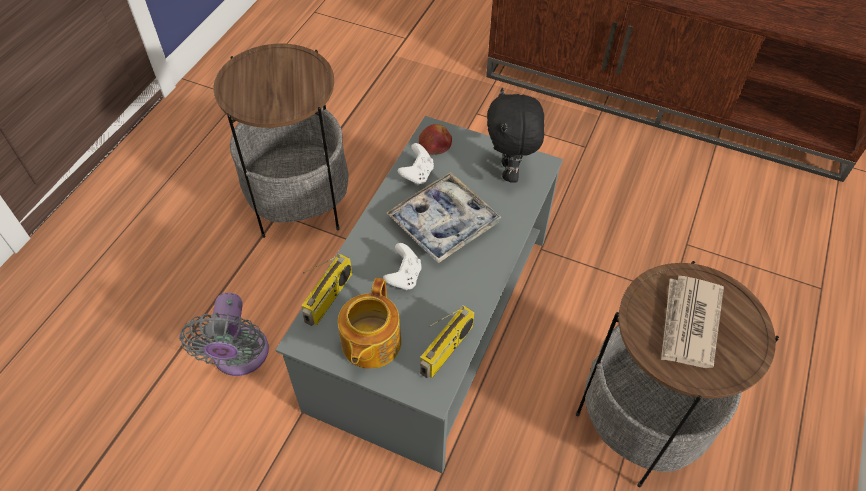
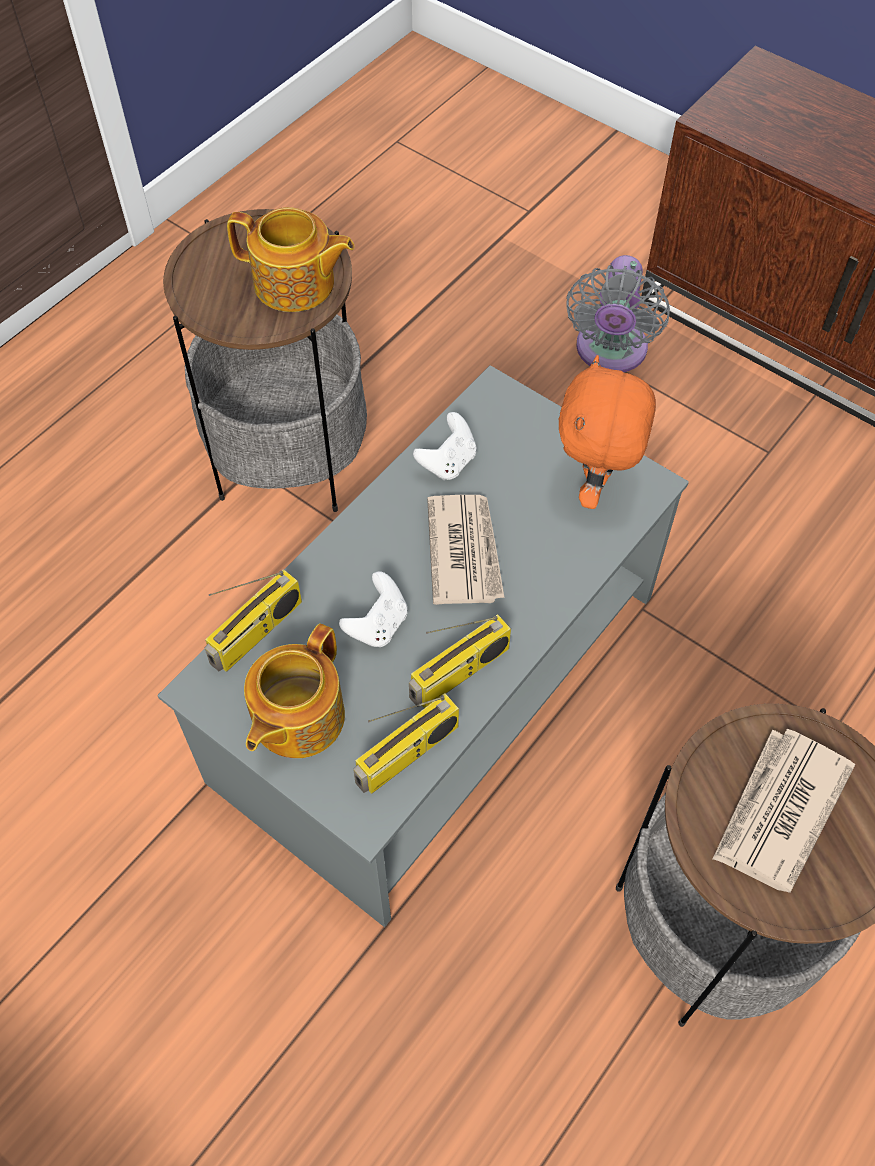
camera: 15 degrees right, 5 degrees up
(239, 357) = (139, 678): grey fan -> grey fan (610, 353)
(300, 83) = (295, 284): none -> teapot
(435, 144) = (491, 417): apple -> none
(444, 223) = (464, 551): tray -> newspaper
(463, 295) = (459, 674): none -> radio
(510, 172) = (595, 487): black plush toy -> orange plush toy

